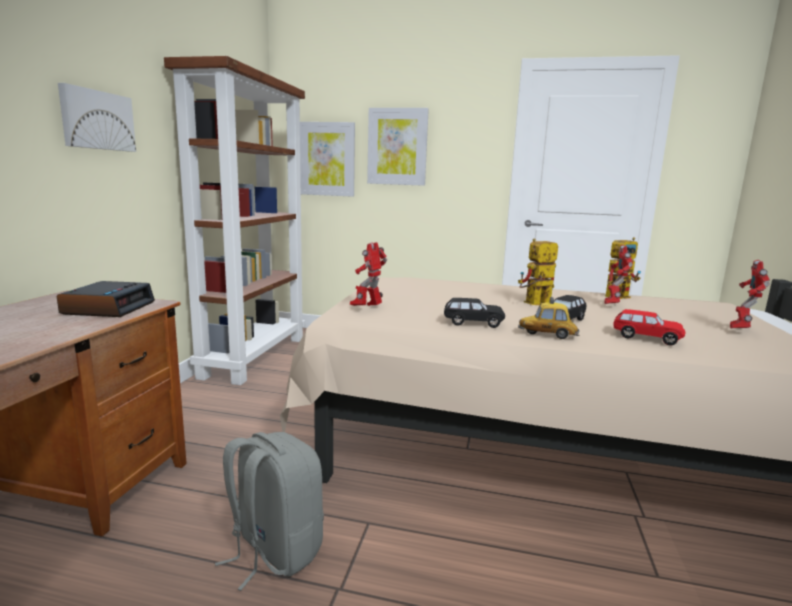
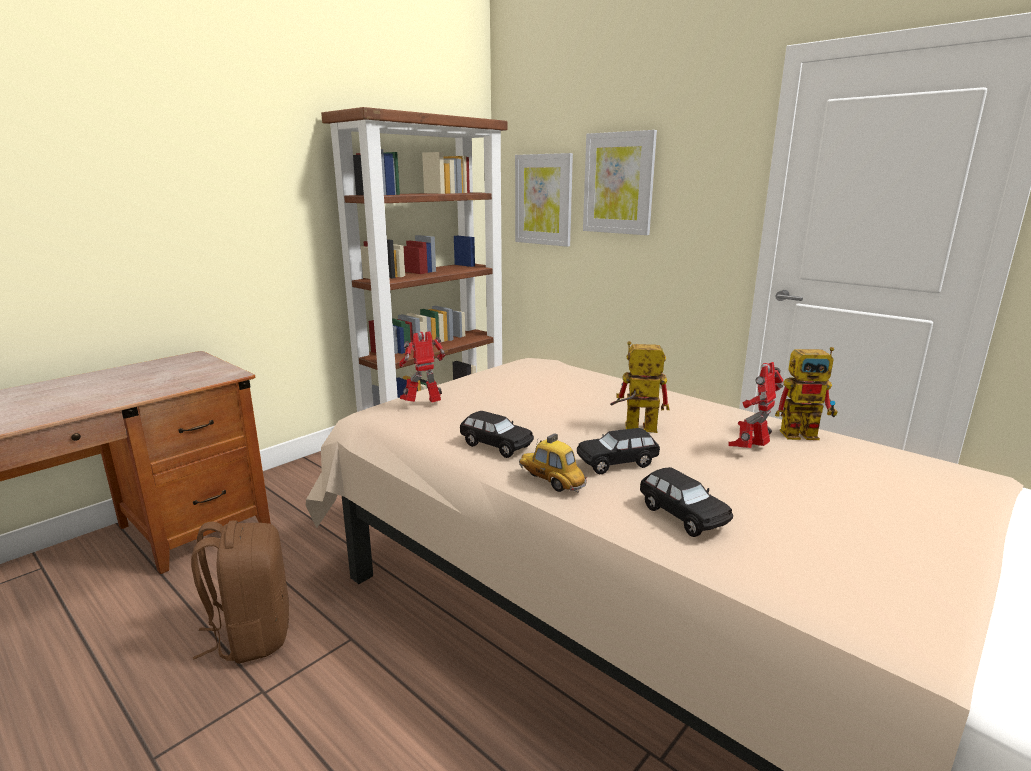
camera: 30 degrees right, 5 degrees up
(97, 120) = (238, 190): picture -> none
(109, 308) = (192, 376): alarm clock -> none
(273, 551) = (252, 634): grey backpack -> brown backpack
(646, 337) = (682, 515): red toy car -> black toy car
(739, 330) = (884, 538): toy robot -> none

